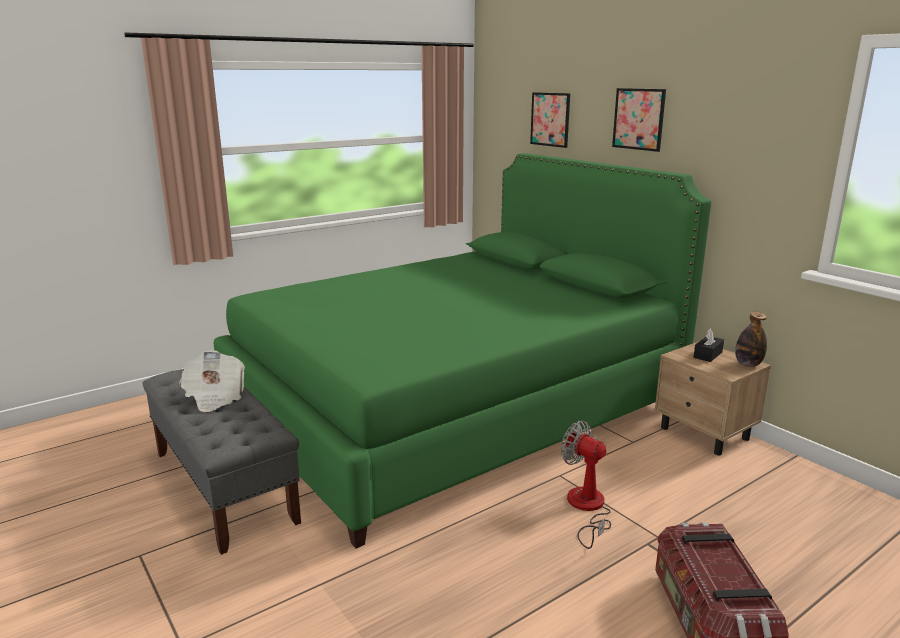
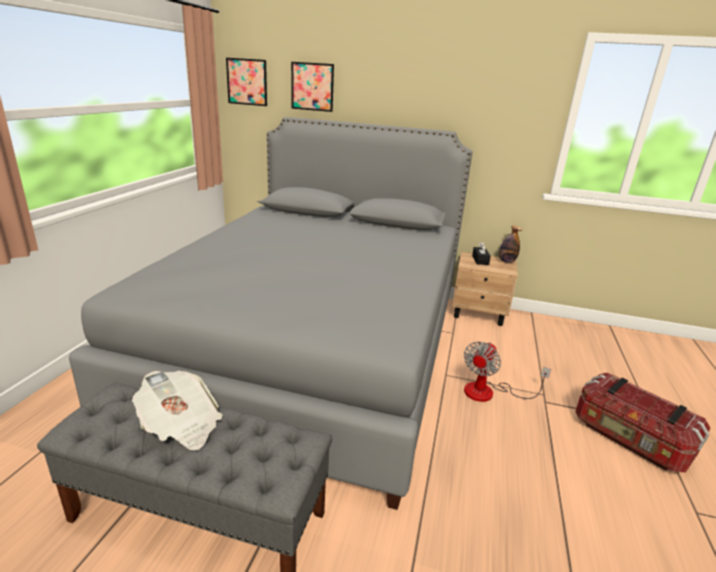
camera: 40 degrees left, 5 degrees up
(454, 408) = (314, 347): green bed -> grey bed
(587, 508) = (489, 392): fan -> fan turned 60 degrees counterclockwise
(638, 119) = (405, 88): picture -> picture (247, 82)

